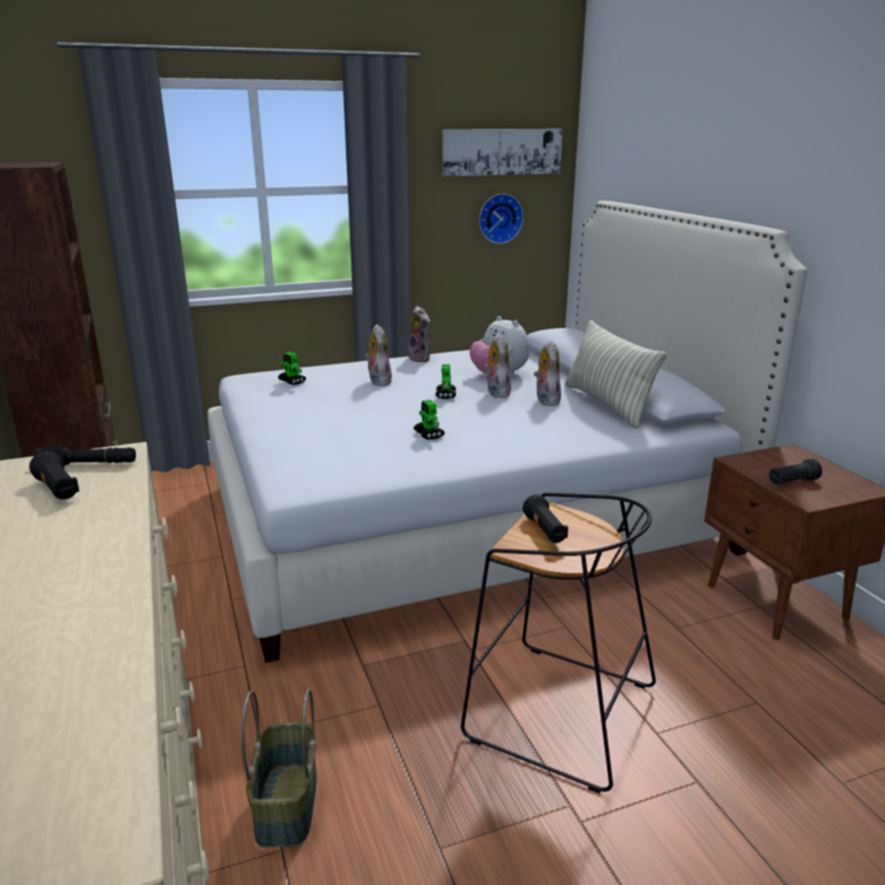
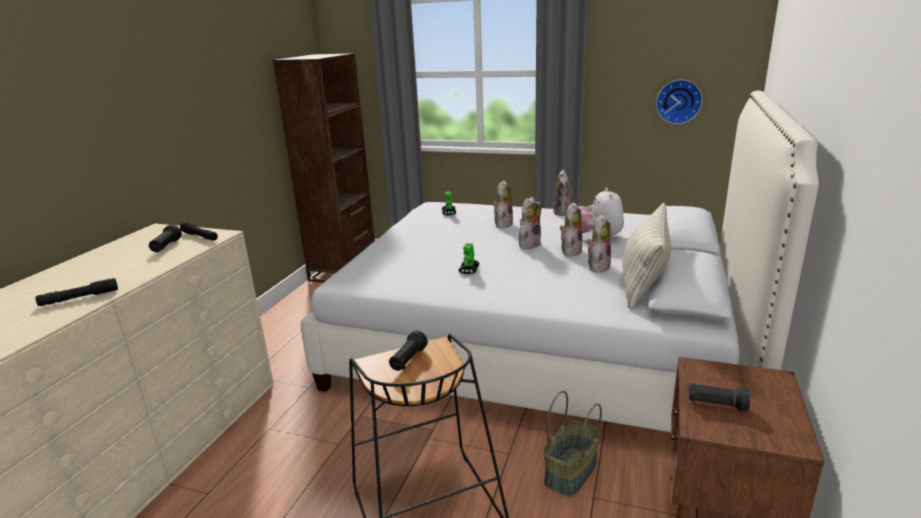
camera: 40 degrees right, 0 degrees up
(79, 592) = (79, 298): none -> black flashlight
(288, 805) = (236, 473): basket -> basket (571, 473)
(446, 395) = (529, 244): toy robot -> plush toy
(502, 152) = (685, 42): picture -> none

